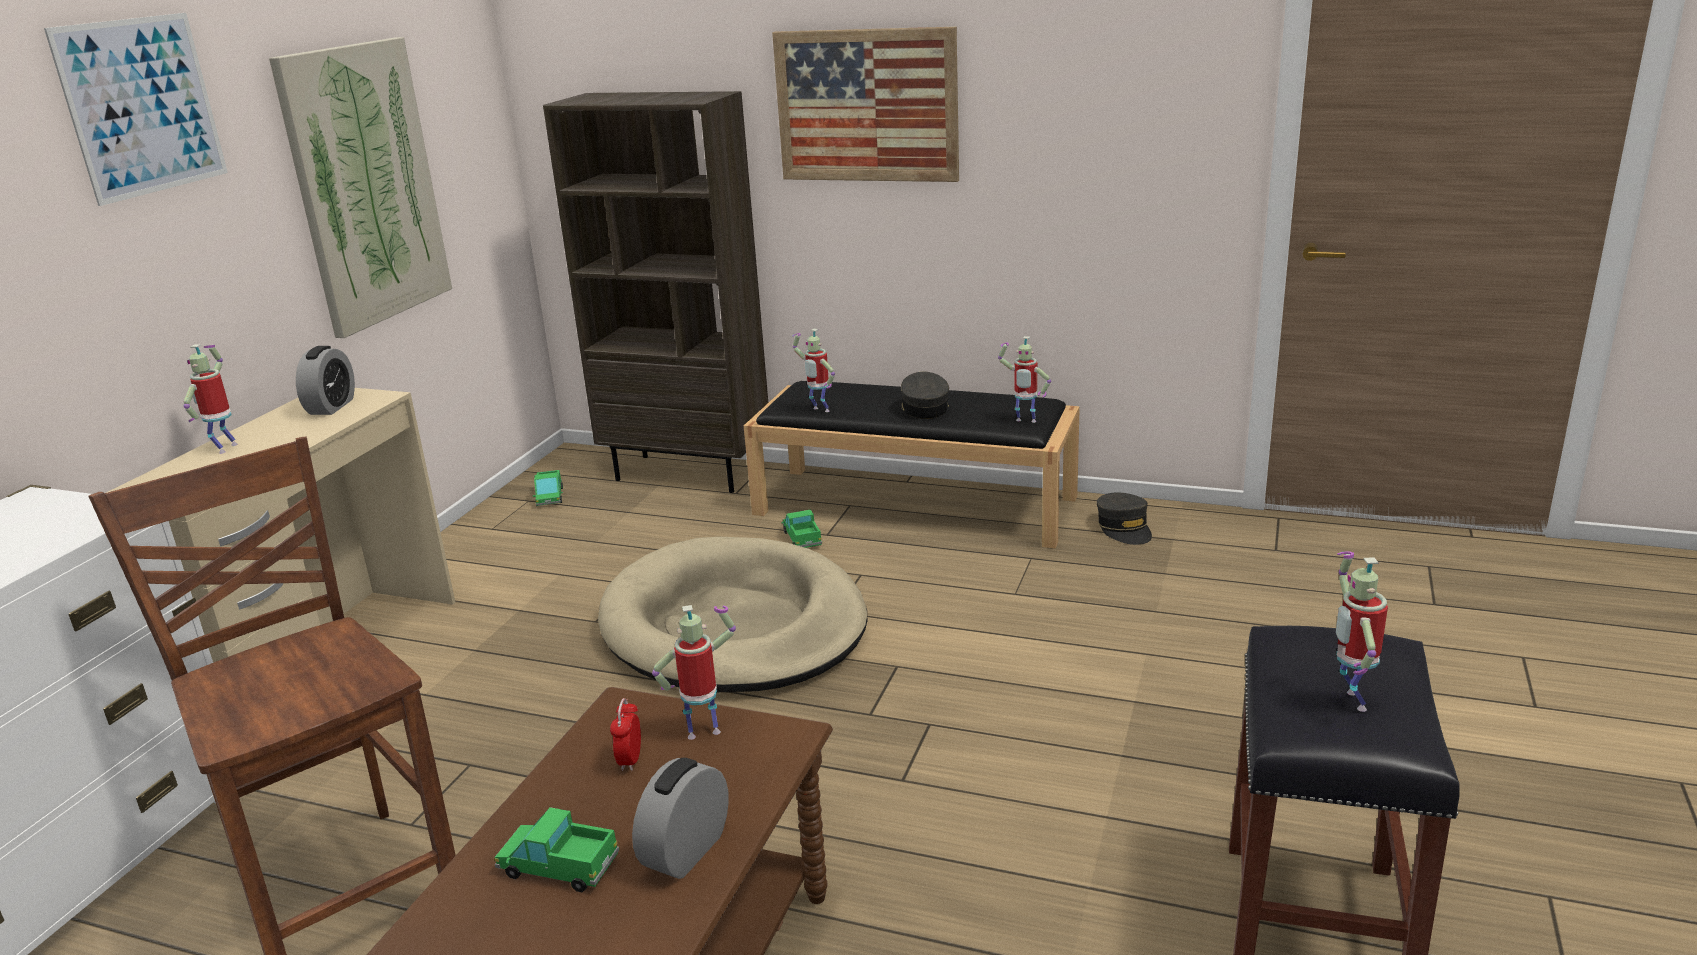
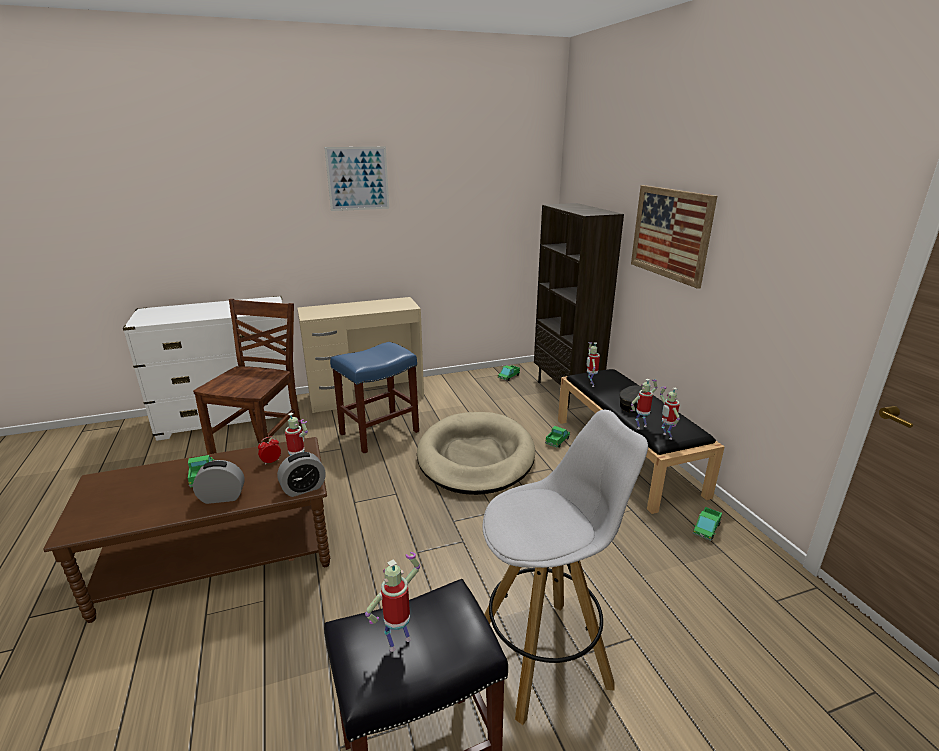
camera: 50 degrees right, 0 degrees up
(225, 448) = (349, 305): toy robot -> toy robot (640, 426)
(331, 407) = (394, 304): alarm clock -> alarm clock (303, 488)
(365, 185) = (458, 224): picture -> none
(492, 699) = (378, 433): none -> blue stool
(1124, 528) = (706, 529): grey cap -> toy truck
(1222, 747) = (544, 656): none -> white stool

